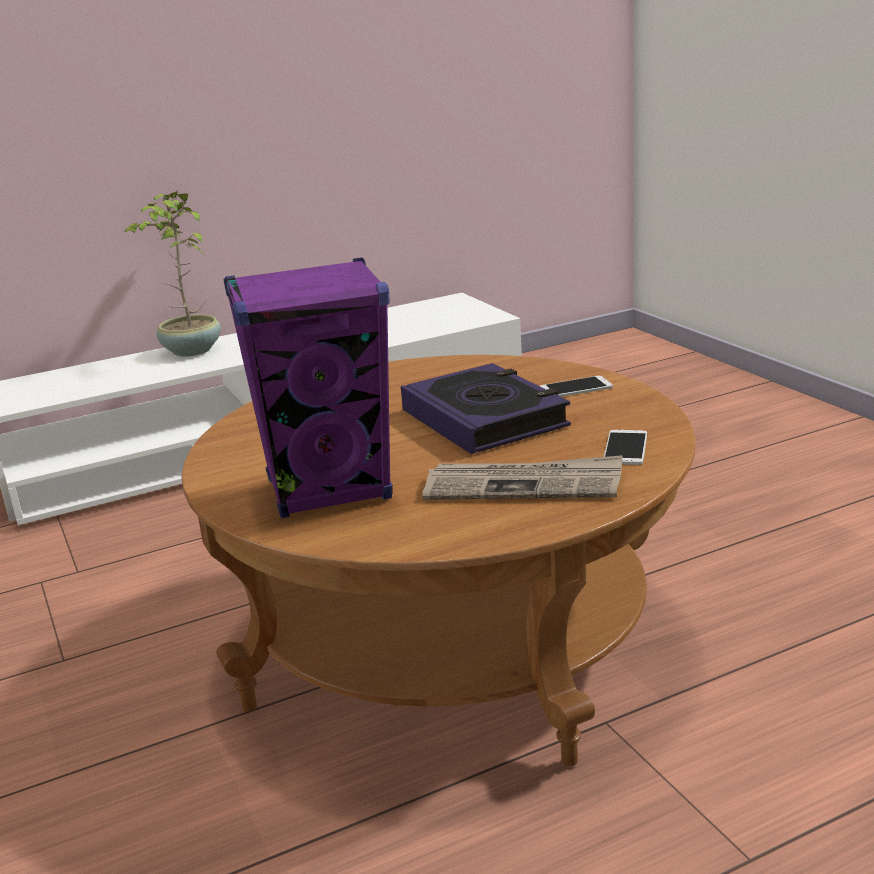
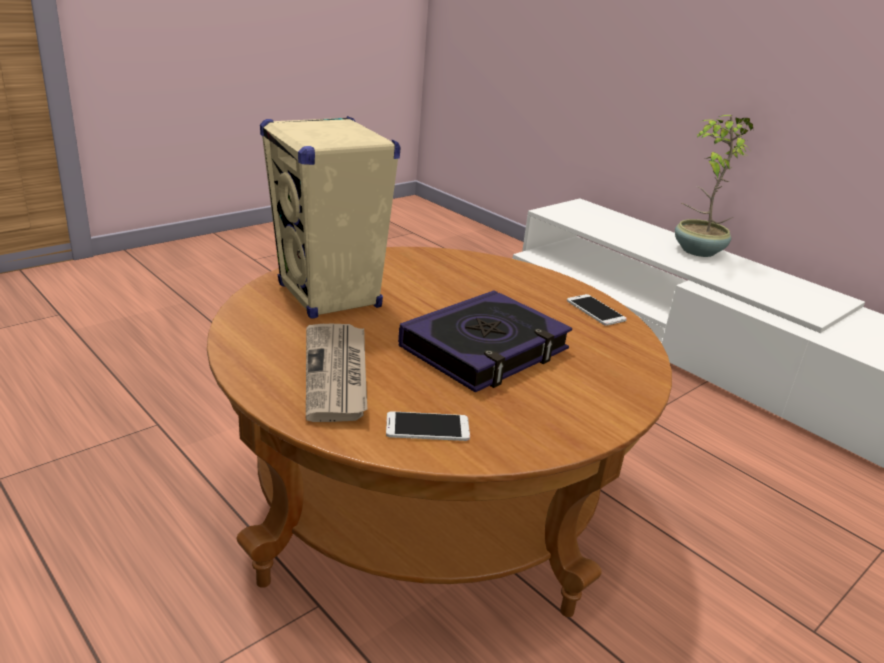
camera: 70 degrees right, 5 degrees up
(330, 490) = (329, 296): purple speaker -> beige speaker
(576, 388) = (585, 396): phone -> phone (595, 310)

